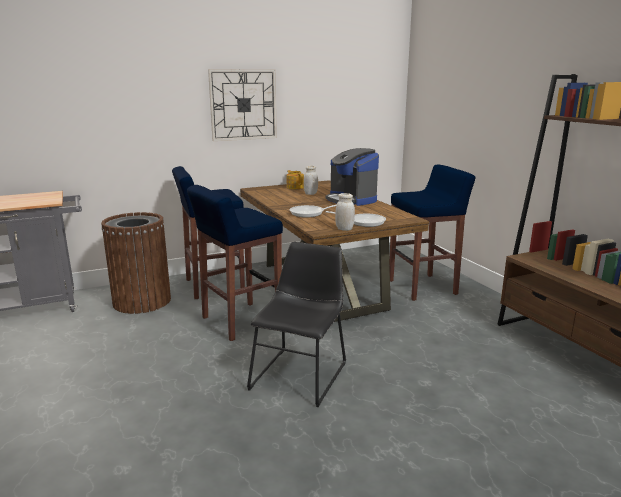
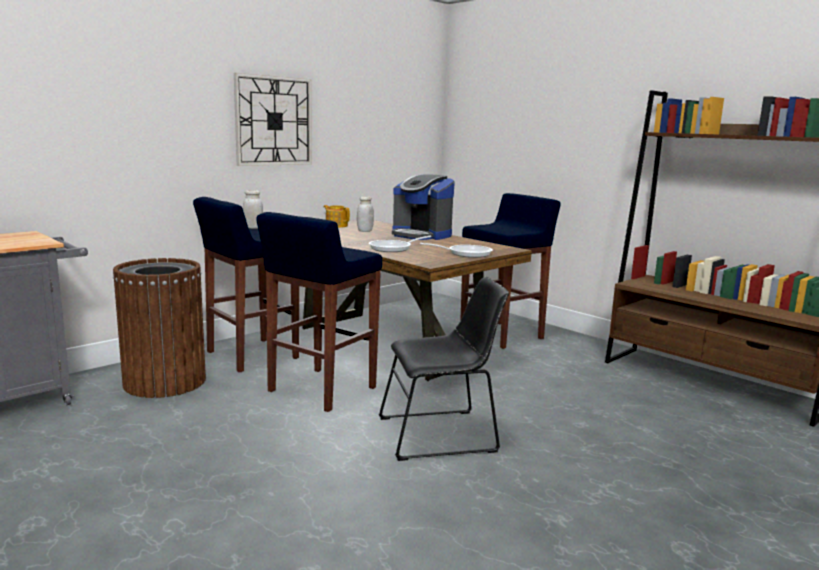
camera: 20 degrees left, 5 degrees down
(301, 373) = (442, 434): black chair -> black chair turned 75 degrees clockwise
(344, 229) = (455, 260): white jar -> white jar (253, 228)

